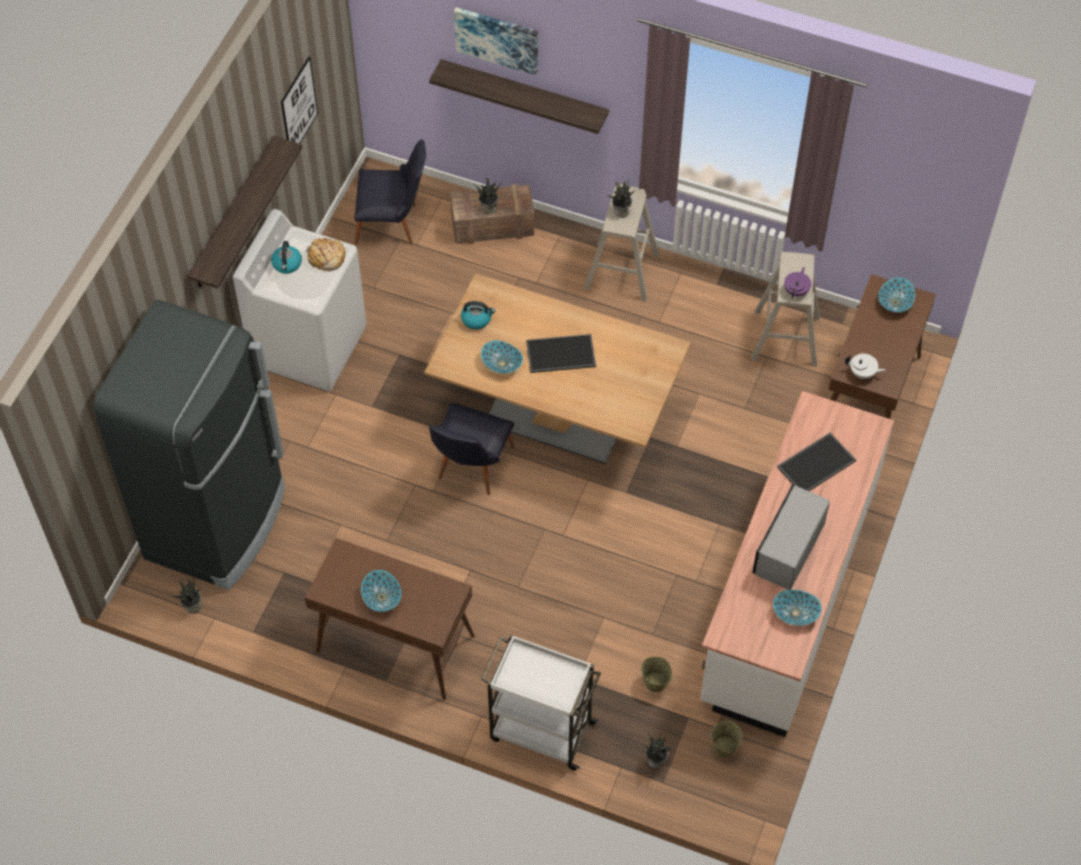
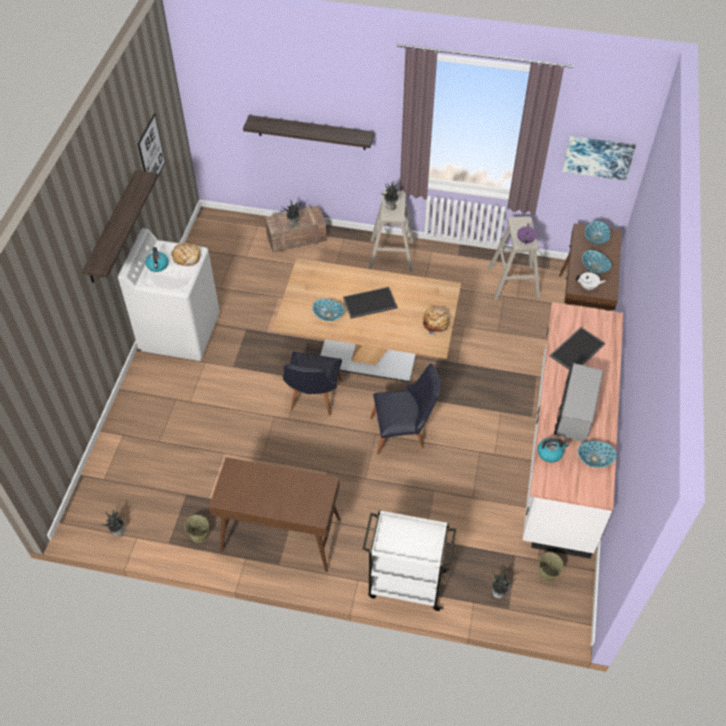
camera: 10 degrees left, 5 degrees down
(217, 523) = (130, 465): black fridge -> none
(381, 597) = (270, 497): bowl -> bowl (594, 268)
(393, 225) = (227, 246): black chair -> black chair (403, 433)
(477, 319) = (304, 288): kettle -> kettle (550, 453)
(497, 39) = (289, 89): picture -> picture (598, 156)
(642, 396) = (436, 323): none -> bread
(655, 683) = (484, 533): beige bucket -> beige bucket (199, 535)

